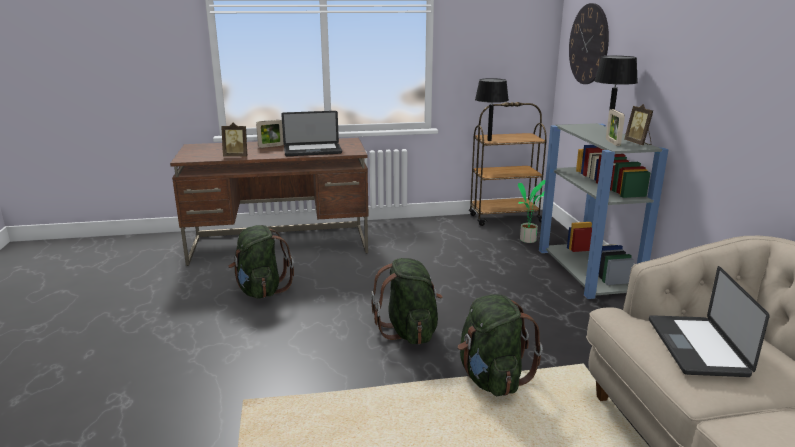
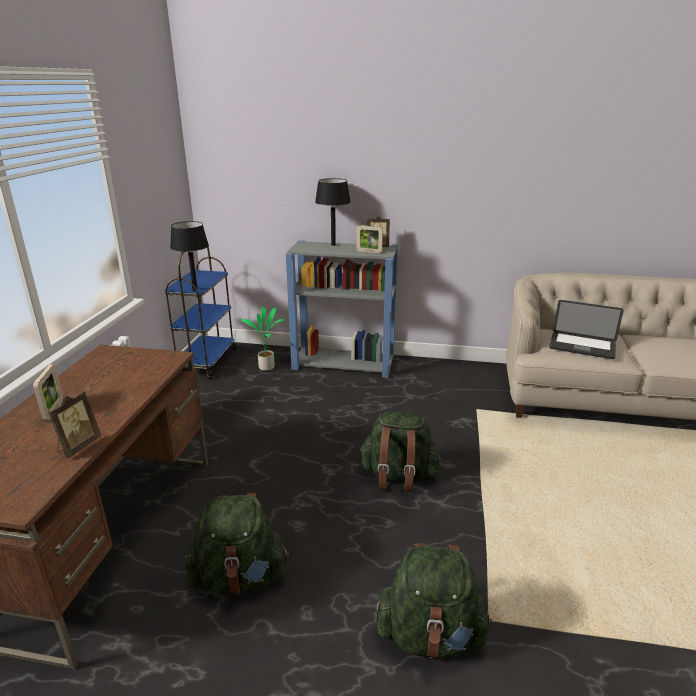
camera: 70 degrees left, 5 degrees up
(312, 151) = (130, 382): laptop -> none
(491, 379) = (485, 453): green backpack -> green backpack (430, 636)
(504, 218) = (207, 363): brown cart -> blue cart
(588, 44) = (251, 171): wall clock -> none

